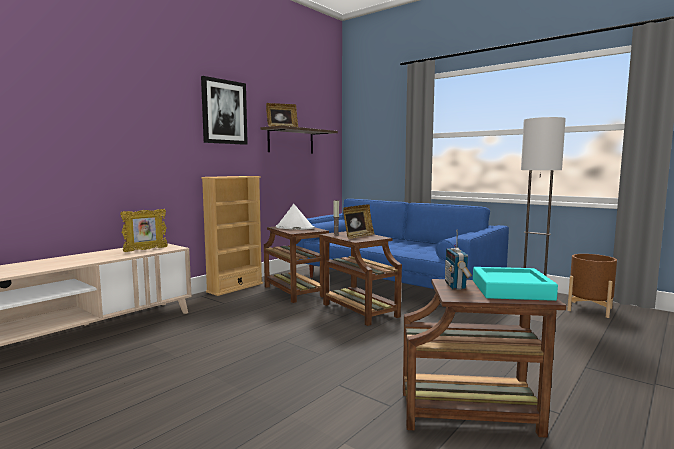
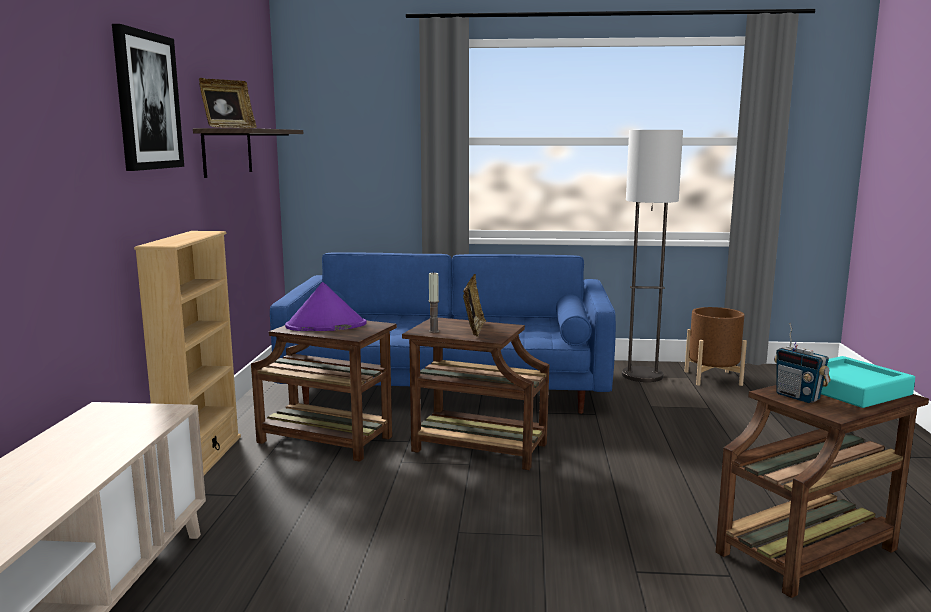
camera: 35 degrees left, 5 degrees up
(145, 250) = (116, 429): picture frame -> none
(294, 228) = (325, 326): white hat -> purple hat

